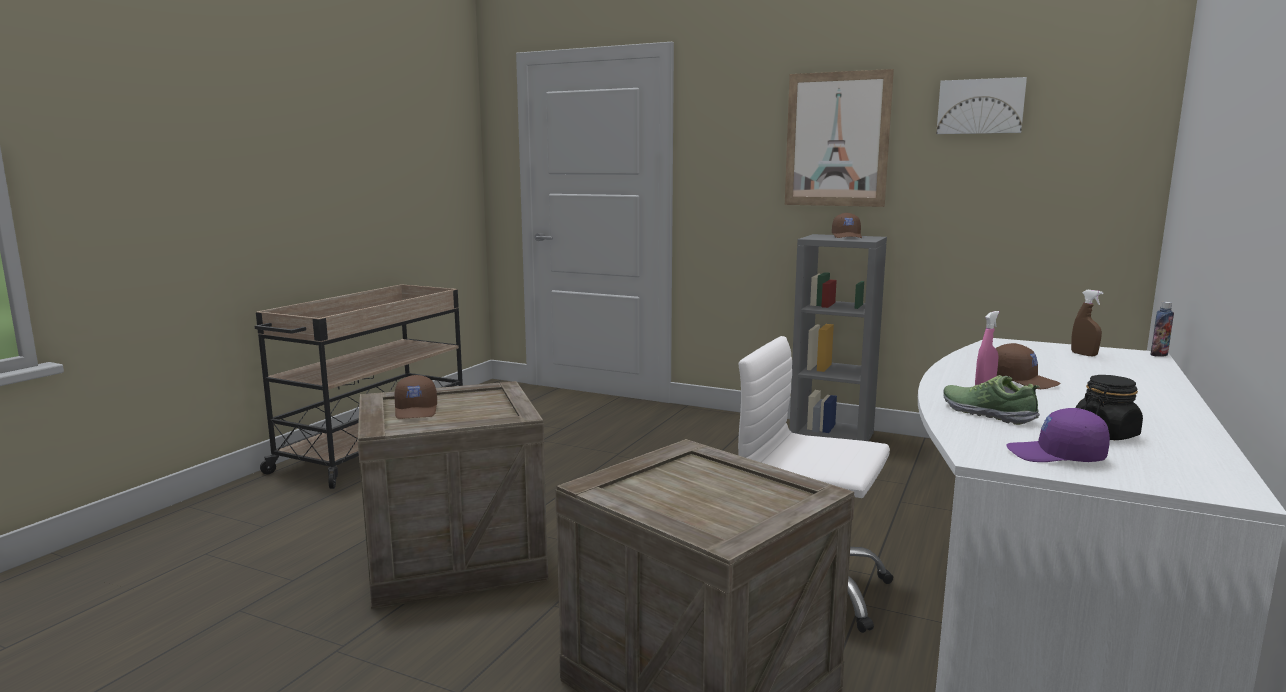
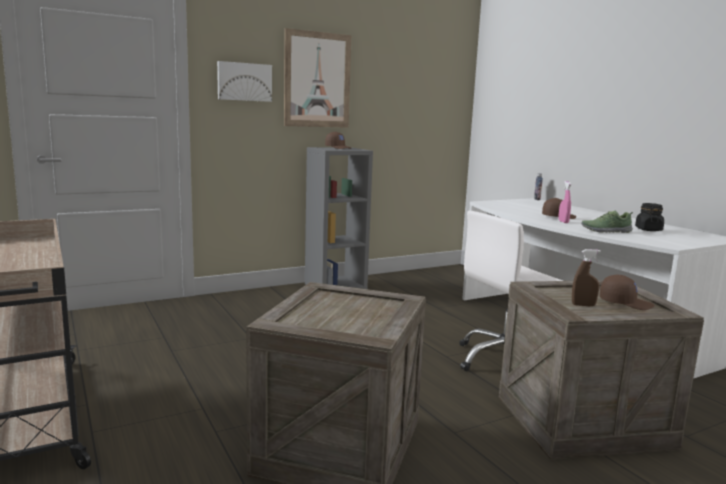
camera: 55 degrees left, 0 degrees up
(417, 411) = (334, 320): brown cap -> brown cap (625, 303)
(980, 106) = (396, 66): picture -> picture (244, 82)
(1056, 456) = (674, 239): purple cap -> none
(1084, 354) = (523, 203): brown spray bottle -> brown spray bottle (583, 305)

